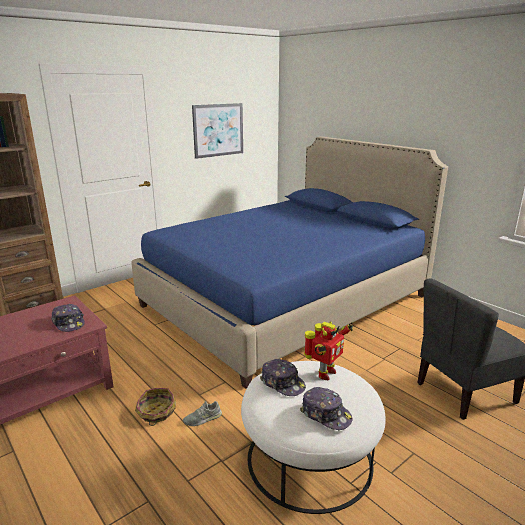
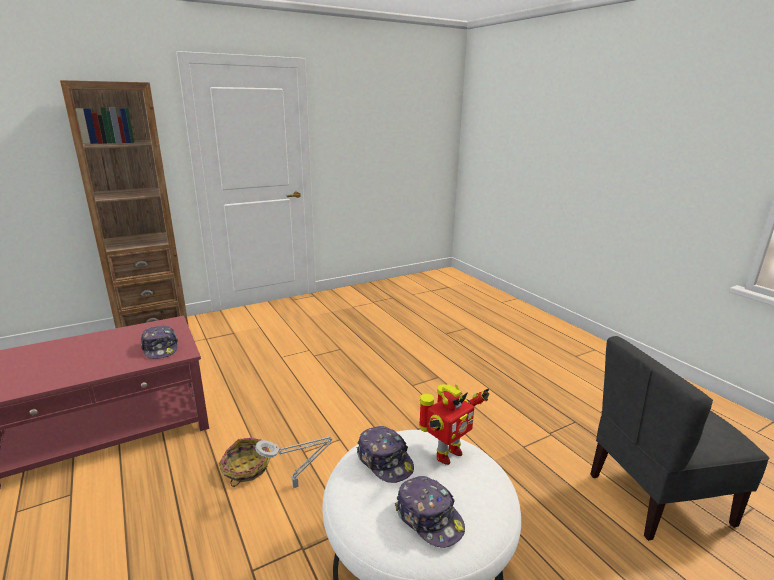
camera: 10 degrees right, 0 degrees up
(202, 418) = (297, 485): grey shoe -> grey table lamp
(218, 130) = (385, 137): picture -> none
(285, 300) = (441, 343): blue bed -> none

